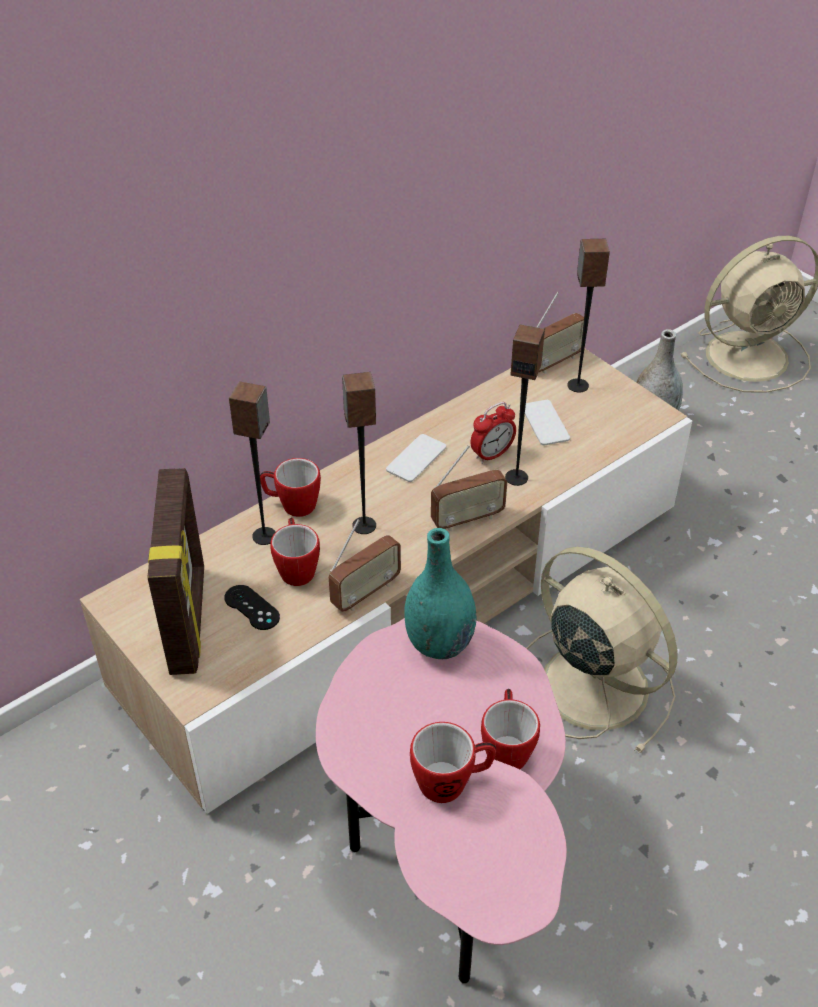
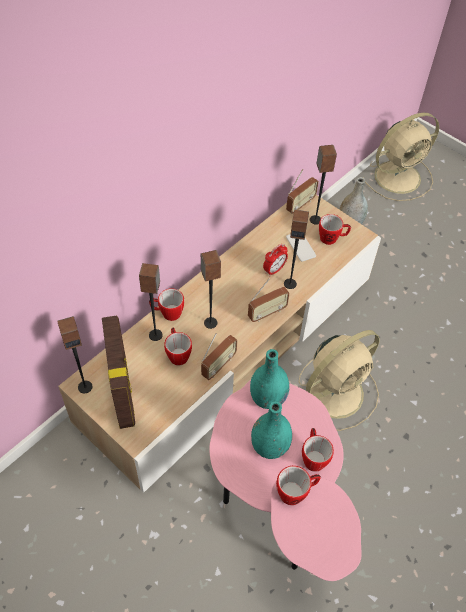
camera: 10 degrees left, 10 degrees up
(125, 604) = (85, 386): none -> speaker
(252, 607) = (157, 381): black game controller -> none
(416, 459) = (232, 276): phone -> none
(428, 722) = (269, 446): none -> turquoise vase
(590, 683) = (336, 391): beige fan -> beige fan turned 105 degrees clockwise
(603, 415) = (332, 238): none -> mug

